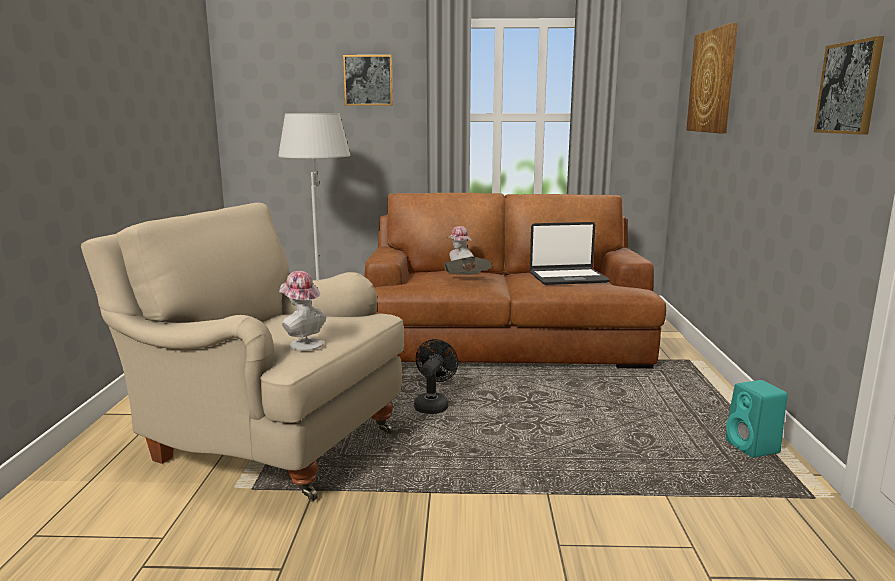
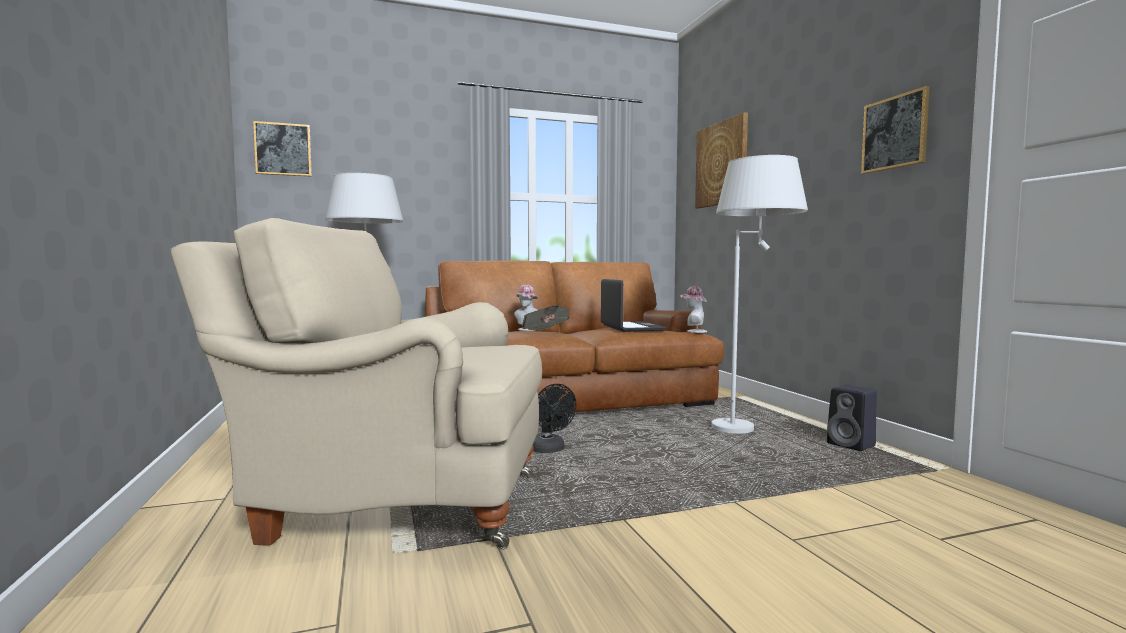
camera: 20 degrees left, 10 degrees down
(303, 343) = (476, 360): hat -> hat (693, 331)
(368, 80) = (408, 156): picture -> picture (283, 149)
(433, 404) = (550, 450): black fan -> black fan turned 150 degrees clockwise
(568, 277) = (631, 328): laptop -> laptop turned 75 degrees counterclockwise
(665, 406) = (754, 427): none -> white floor lamp
(753, 448) = (852, 445): turquoise speaker -> black speaker

